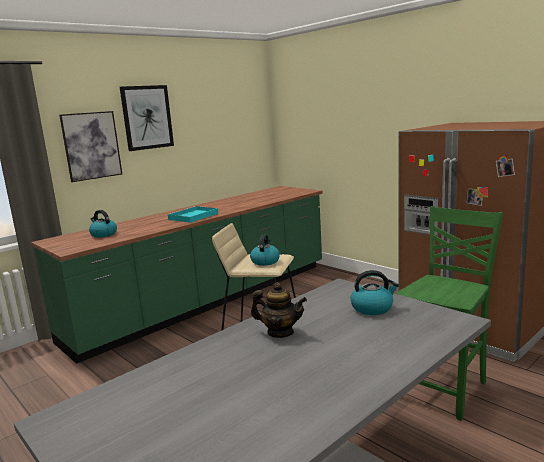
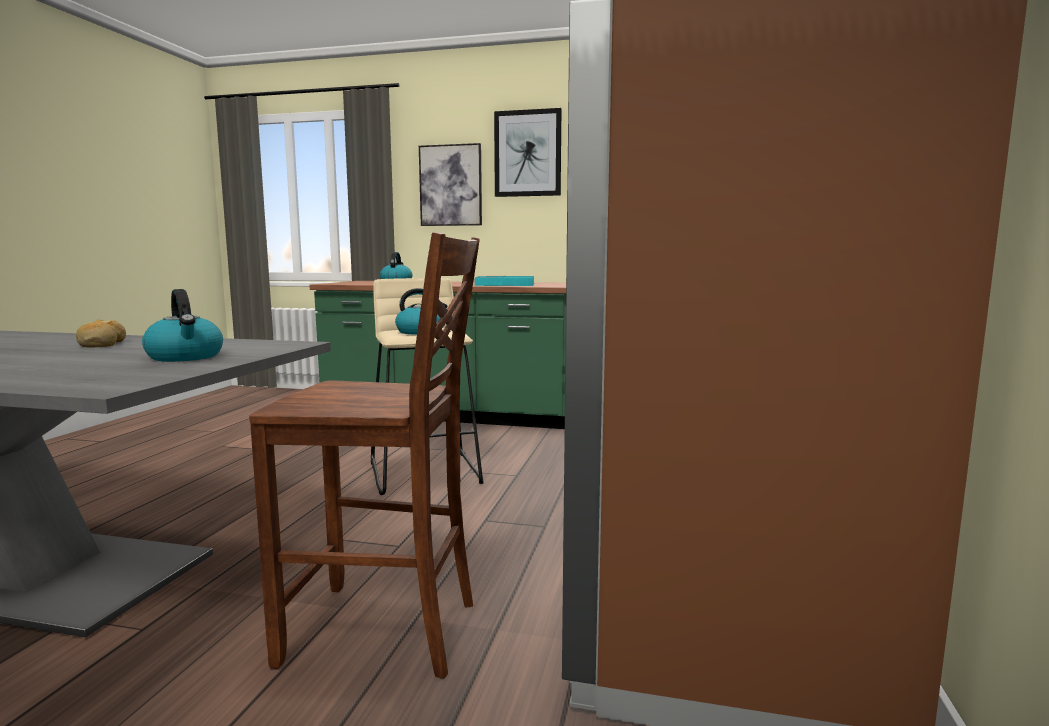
camera: 55 degrees right, 5 degrees down
(280, 332) = (102, 344): teapot -> bread
(445, 389) = (385, 632): green chair -> brown chair

